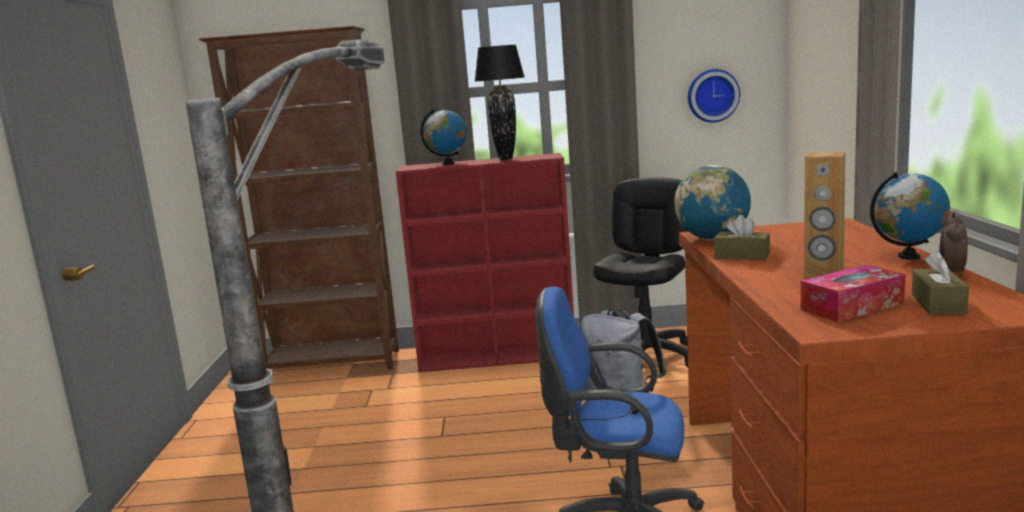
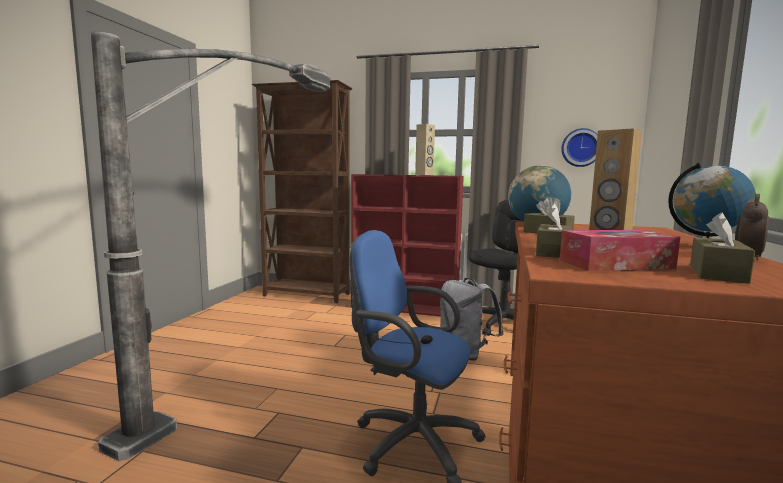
camera: 15 degrees right, 5 degrees down
(448, 163) = (387, 174): globe -> none
(505, 159) = (424, 174): black table lamp -> beige speaker
(782, 296) = (553, 252): none -> brown tissue box

